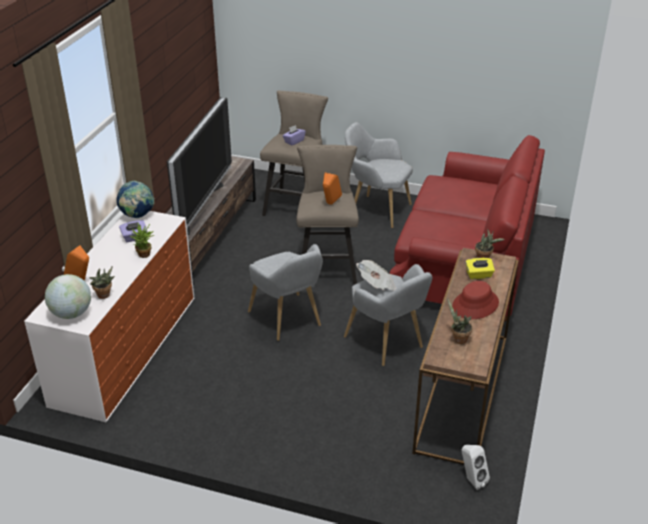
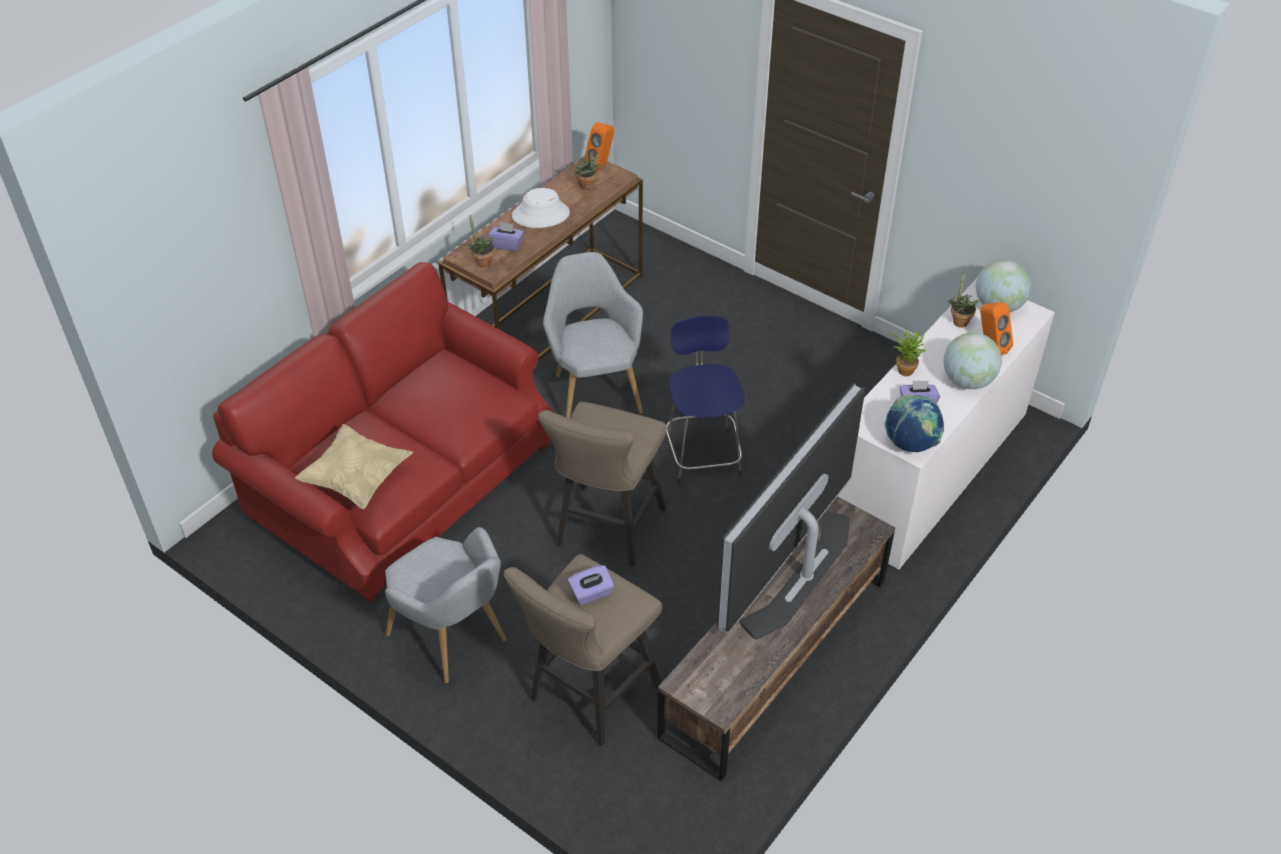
camera: 160 degrees left, 10 degrees up
(99, 257) = (967, 381): none -> globe
(288, 321) = (703, 454): grey armchair -> blue stool
(330, 204) = (609, 420): orange speaker -> orange speaker (601, 166)
(377, 285) = (600, 347): newspaper -> none
(458, 181) = (356, 479): none -> beige pillow
(471, 480) = (602, 243): white speaker -> none
(475, 305) = (540, 214): red hat -> white hat
(479, 275) = (507, 245): yellow tissue box -> purple tissue box

